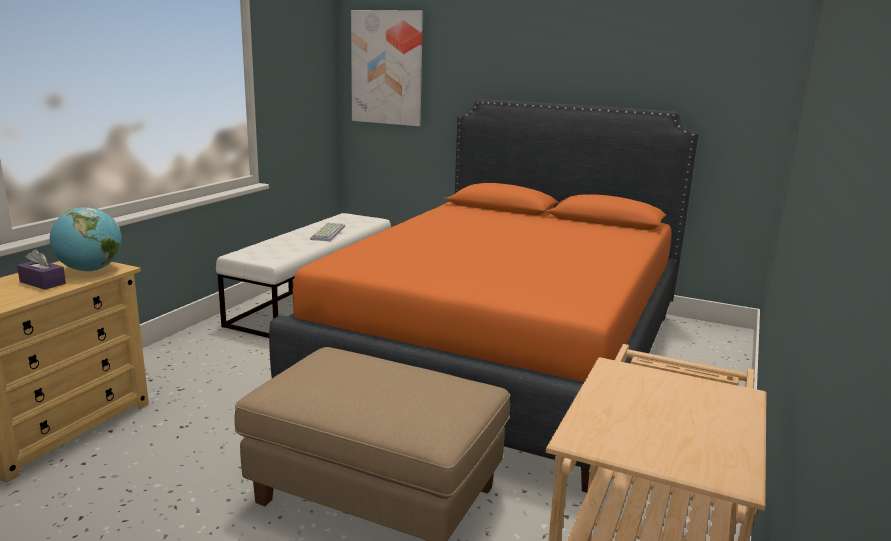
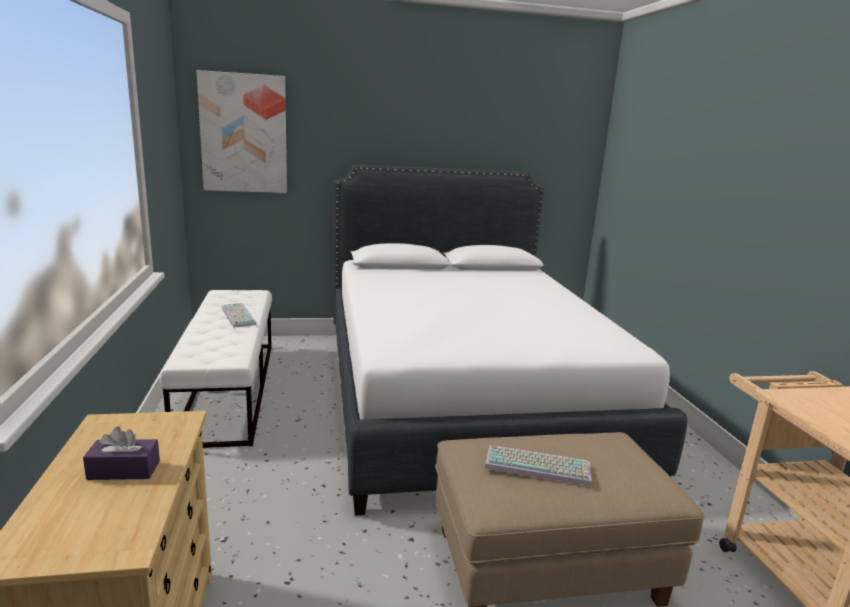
camera: 35 degrees left, 0 degrees up
(90, 270) = (151, 432): globe -> none
(350, 378) = (539, 465): none -> keyboard
(505, 354) = (463, 398): orange bed -> white bed

